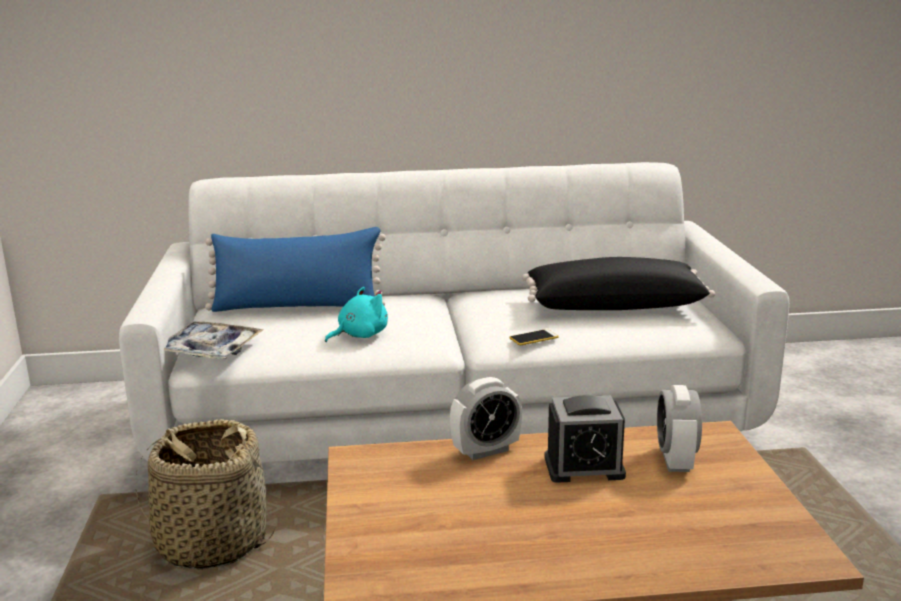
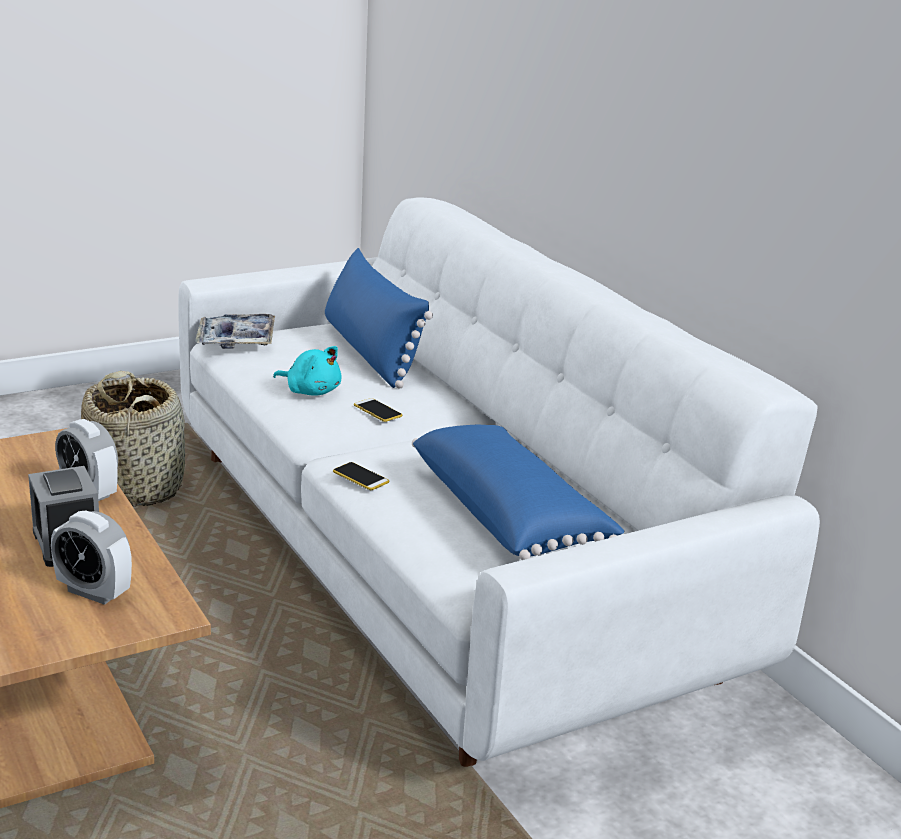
camera: 65 degrees right, 5 degrees up
(419, 318) = (377, 411): none -> phone
(614, 305) = (509, 515): black pillow -> blue pillow
(675, 461) = (93, 592): alarm clock -> alarm clock turned 135 degrees counterclockwise

